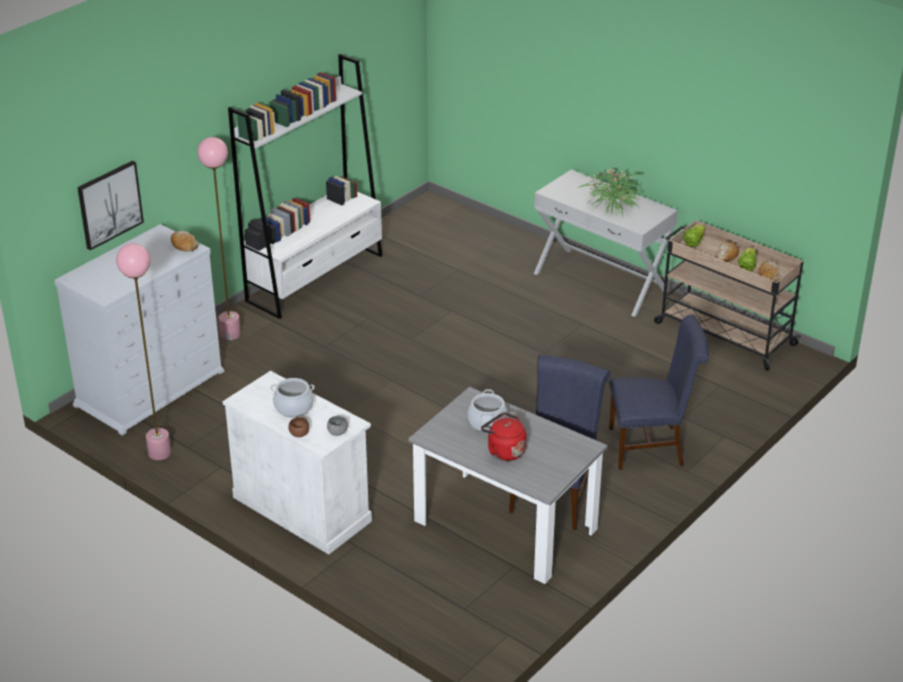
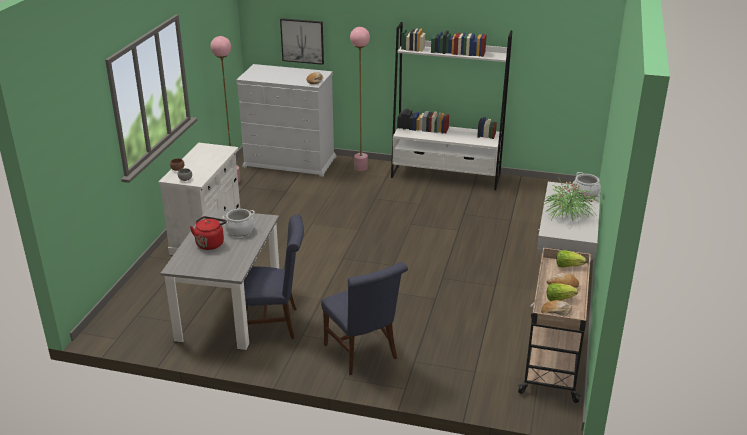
camera: 65 degrees right, 5 degrees down
(293, 407) = (203, 161): cooking pot -> cooking pot (585, 194)

